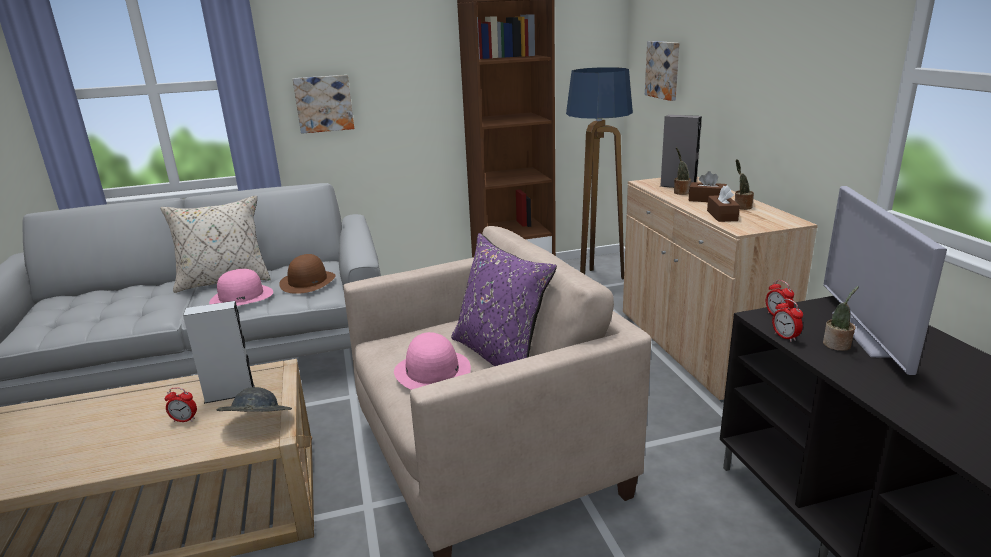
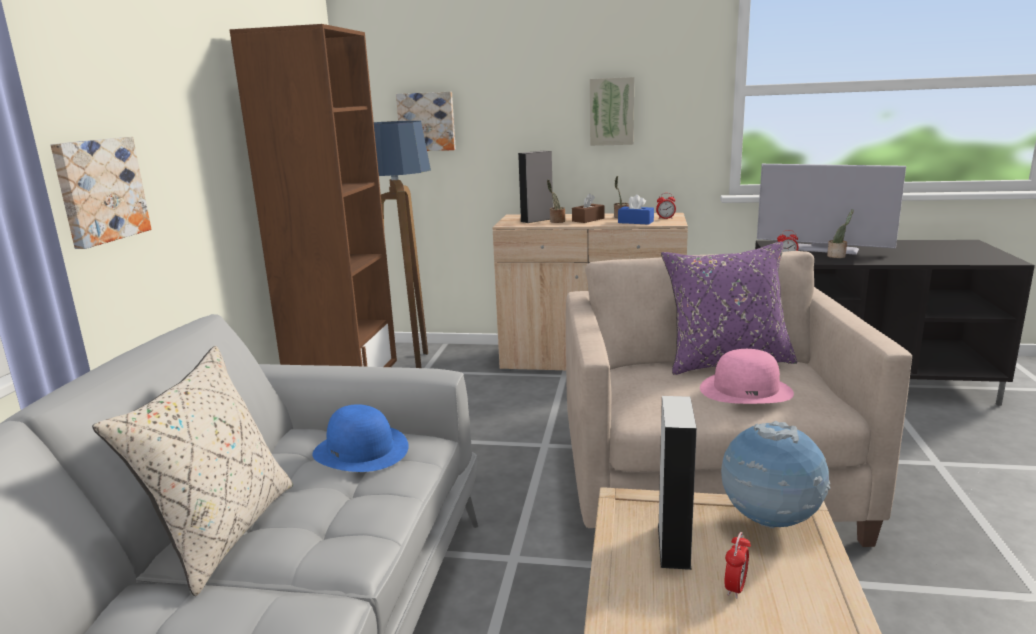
camera: 65 degrees left, 5 degrees down
(242, 296) = (341, 511): pink hat -> none
(257, 423) = (770, 523): grey hat -> globe
(308, 281) = (361, 450): brown hat -> blue hat
(722, 216) = (635, 222): brown tissue box -> blue tissue box
(781, 82) = (612, 111): none -> picture
(785, 337) = (820, 262): alarm clock -> alarm clock (665, 218)

